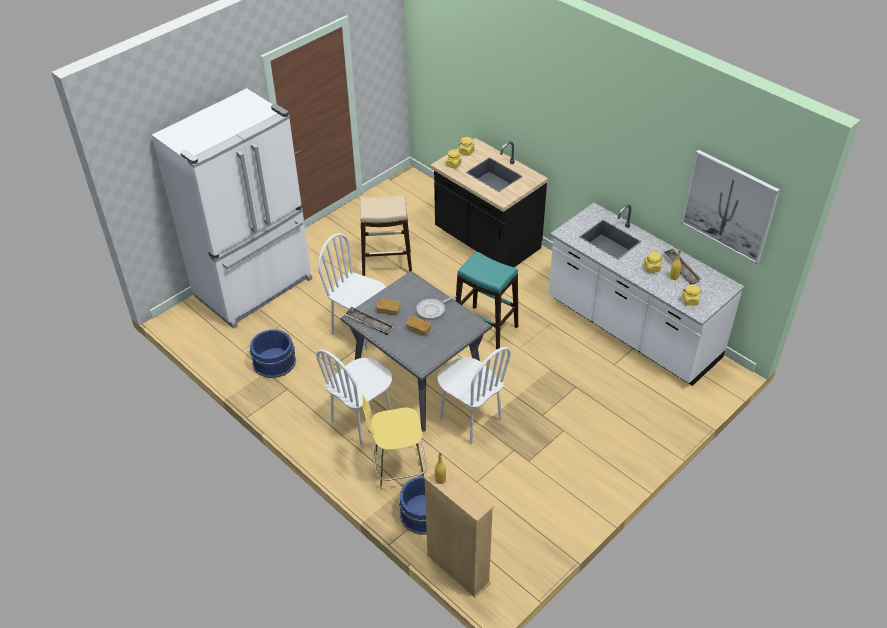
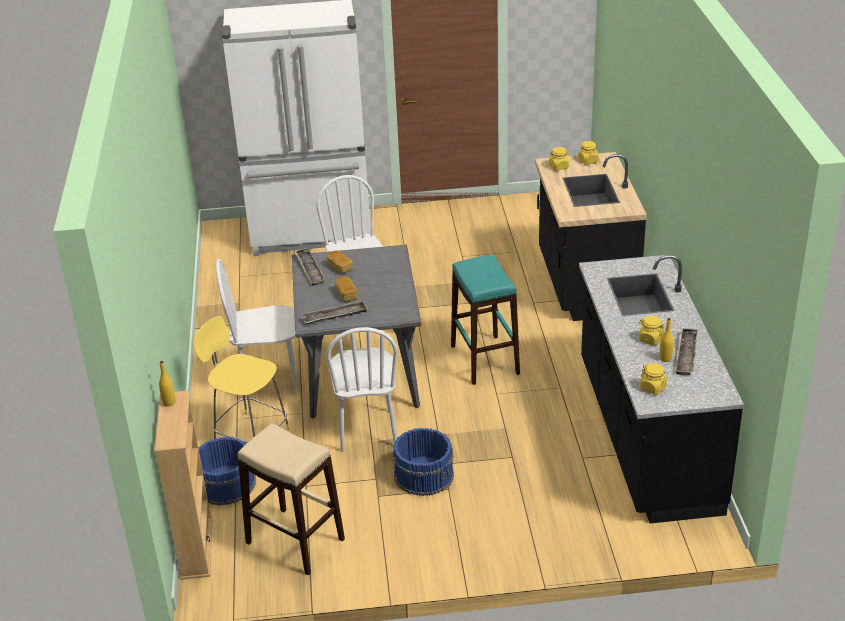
camera: 40 degrees right, 10 degrees down
(274, 362) = (254, 298): blue bucket -> blue bucket (424, 475)
(386, 264) = (455, 262): beige stool -> beige stool (294, 541)
(431, 350) = (335, 316): none -> tray
(432, 310) = (381, 284): frying pan -> none
(632, 329) = (646, 435): white counter -> black counter
(729, 206) = (741, 276): picture -> none

